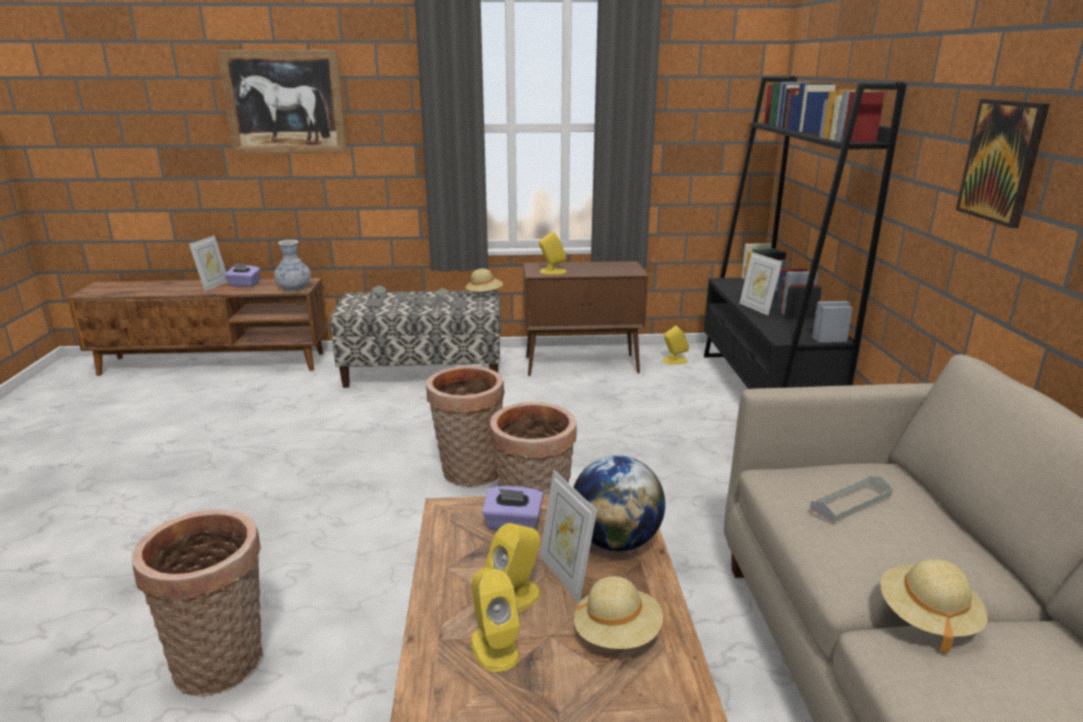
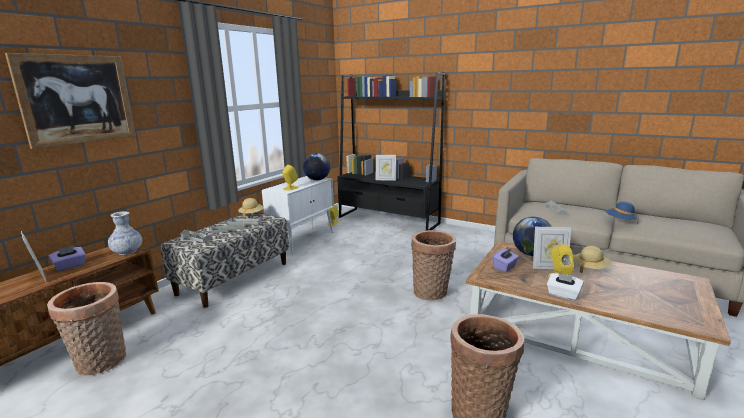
camera: 55 degrees left, 5 degrees down
(439, 613) = (563, 295): none -> white tissue box
(469, 474) = (371, 296): basket -> basket (100, 363)
(494, 647) = (590, 289): yellow speaker -> none
(582, 365) = (303, 240): brown cabinet -> white cabinet
(622, 271) = (317, 180): none -> globe
(926, 618) = (620, 221): beige hat -> blue hat
(1002, 161) = (507, 95): picture -> none

